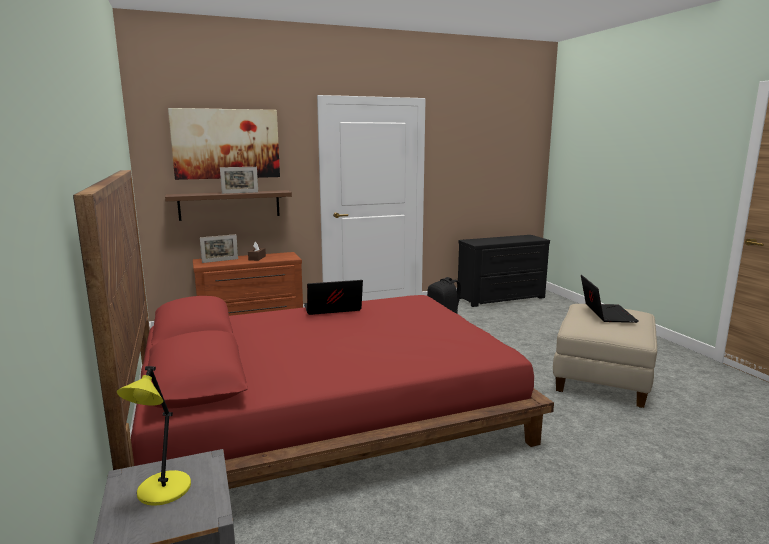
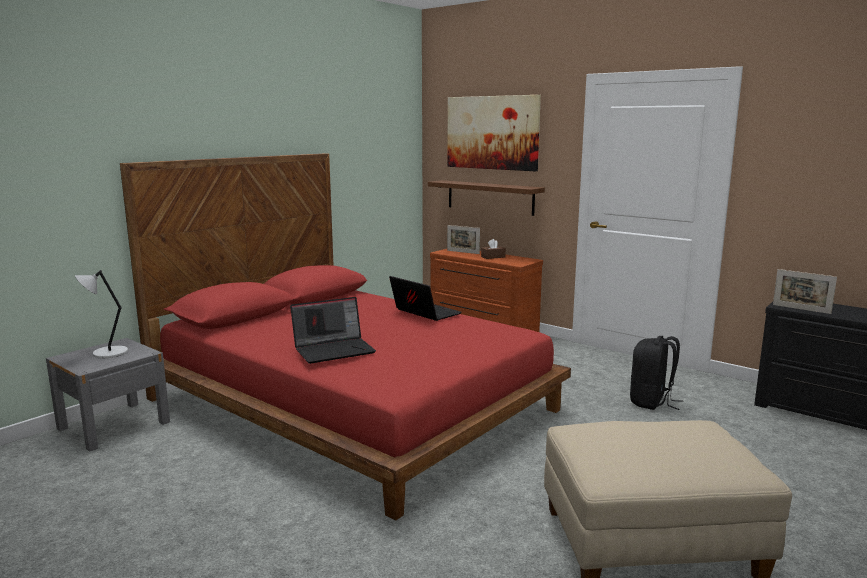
camera: 60 degrees right, 0 degrees up
(163, 491) = (108, 353): yellow table lamp -> grey table lamp
(240, 193) = (490, 185): picture frame -> picture frame (801, 309)
(605, 313) = (670, 439): laptop -> laptop (334, 350)

